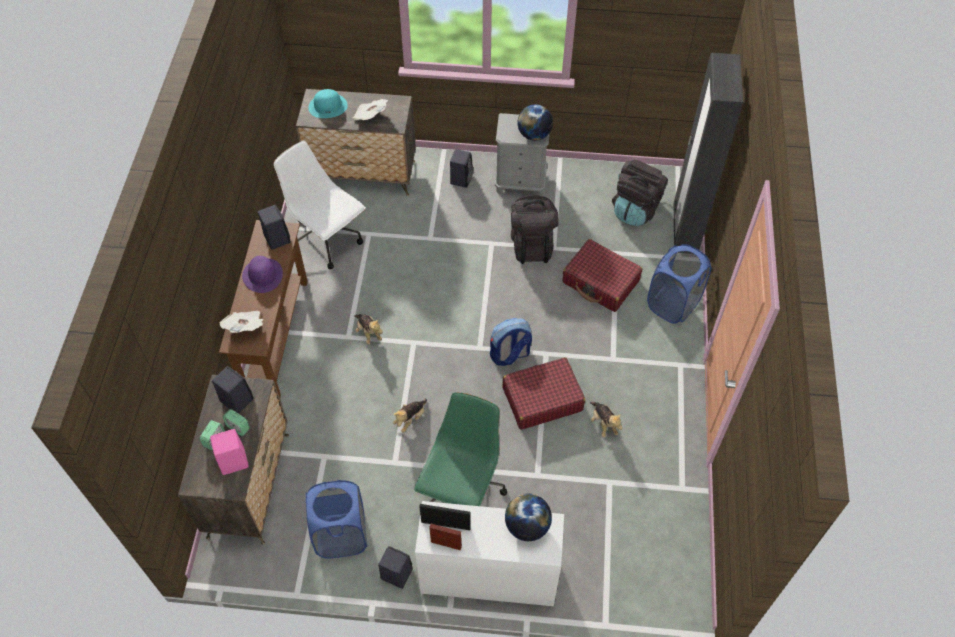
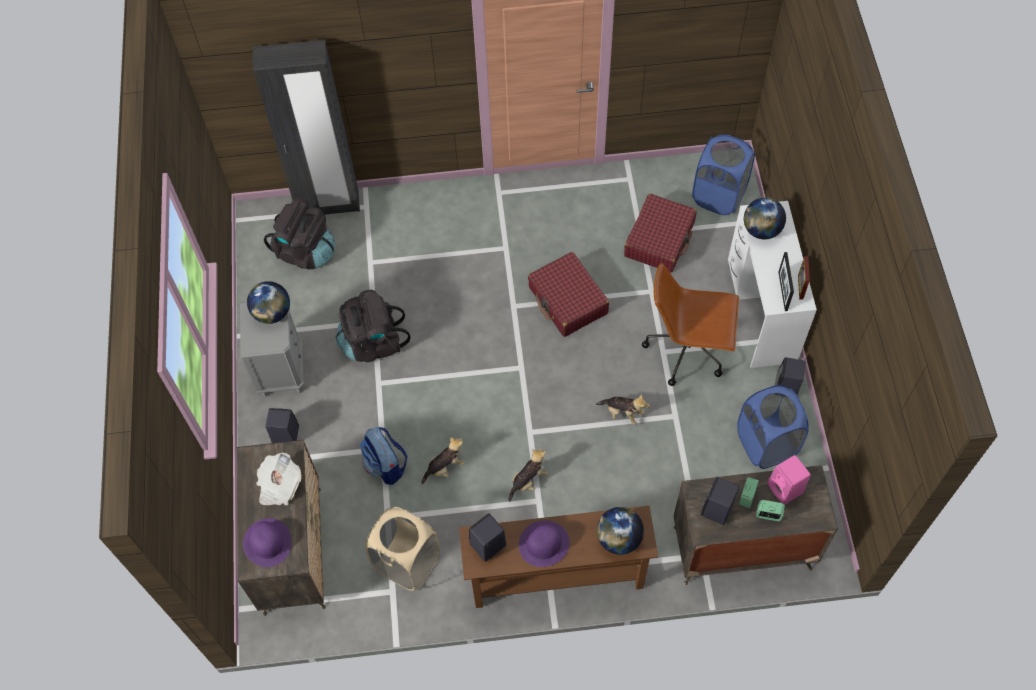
camera: 100 degrees left, 5 degrees up
(245, 327) = (619, 539): newspaper -> globe
(327, 240) = (407, 563): white office chair -> beige laundry basket
(328, 106) = (267, 542): turquoise hat -> purple hat
(462, 492) = (688, 350): green office chair -> brown office chair
(509, 355) = (523, 338): backpack -> backpack (386, 465)
(601, 282) = (412, 271): red suitcase -> red suitcase (659, 239)
(603, 423) = (581, 246): plush toy -> plush toy (445, 467)
(673, 304) = (427, 205): blue laundry basket -> blue laundry basket (719, 196)

